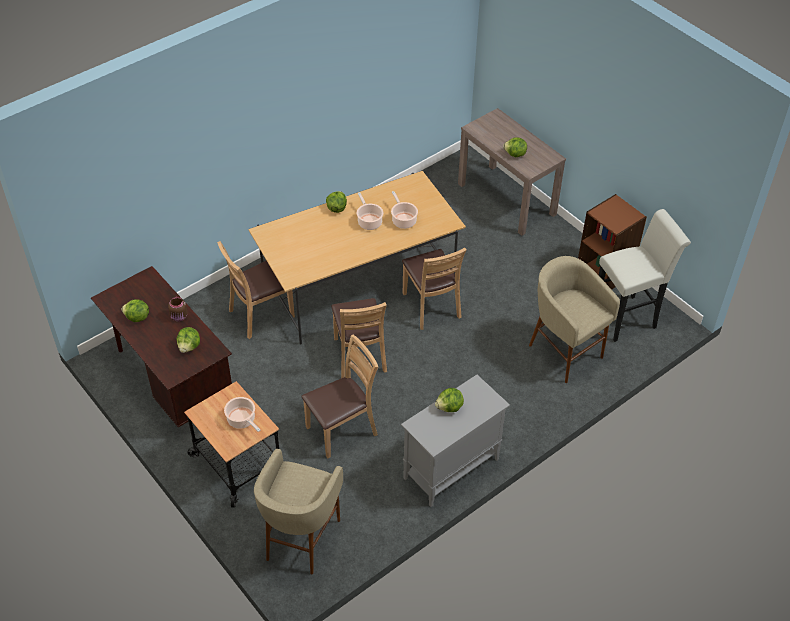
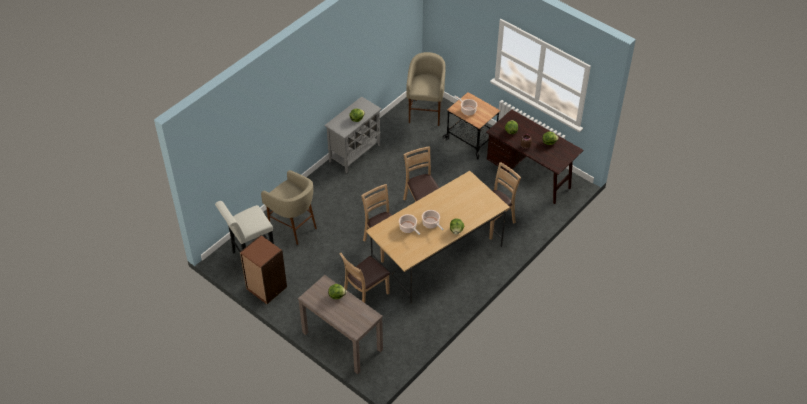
camera: 170 degrees right, 0 degrees up
(342, 430) = (420, 164): brown chair -> brown chair (365, 295)

